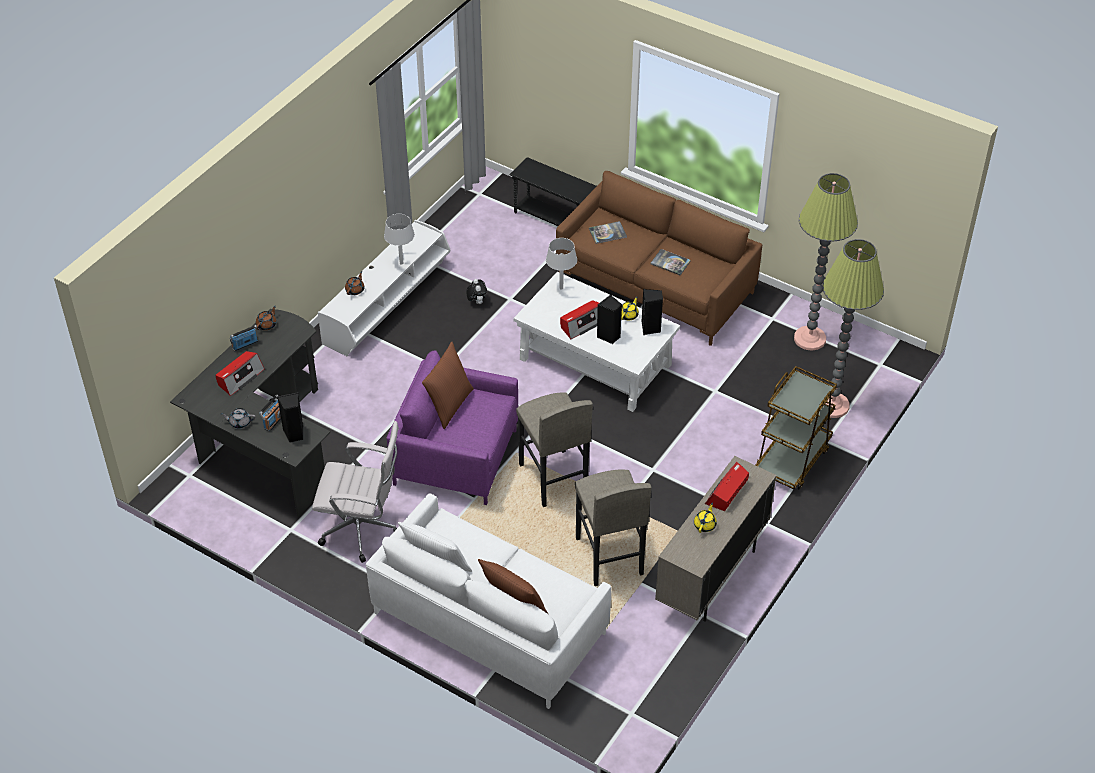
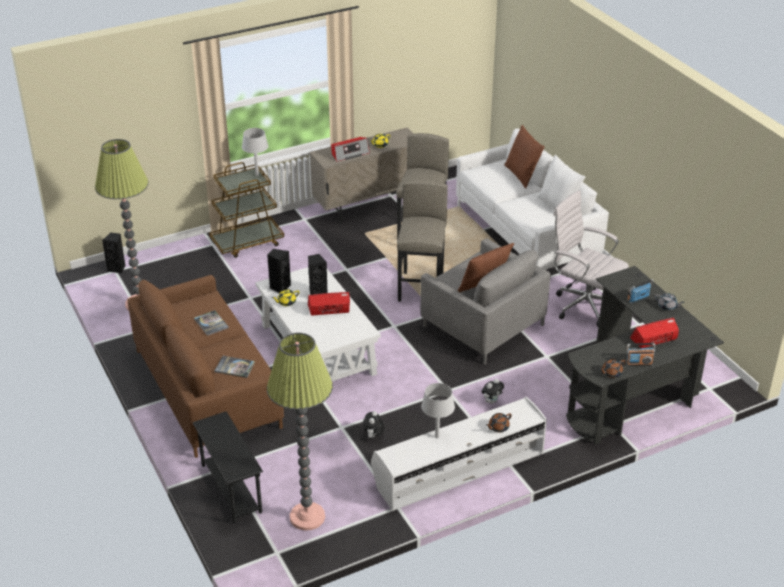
camera: 150 degrees left, 10 degrees down
(294, 434) = (625, 285): black speaker -> black speaker (117, 268)
(395, 375) = (491, 401): none -> plush toy
(456, 457) = (482, 325): purple armchair -> grey armchair
(561, 288) = (319, 342): grey table lamp -> grey table lamp (257, 175)
(832, 405) = (181, 260): floor lamp -> floor lamp (307, 517)

